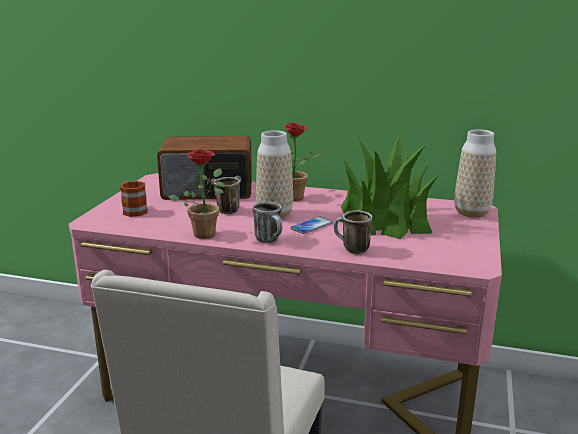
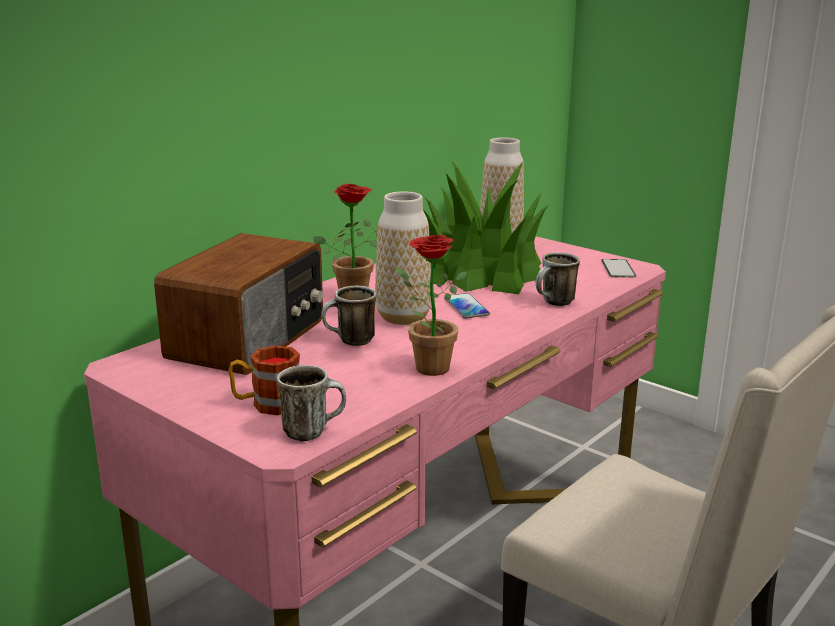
camera: 65 degrees left, 0 degrees up
(270, 240) = (492, 335): mug -> mug (313, 431)
(462, 260) = (618, 269): none -> phone

